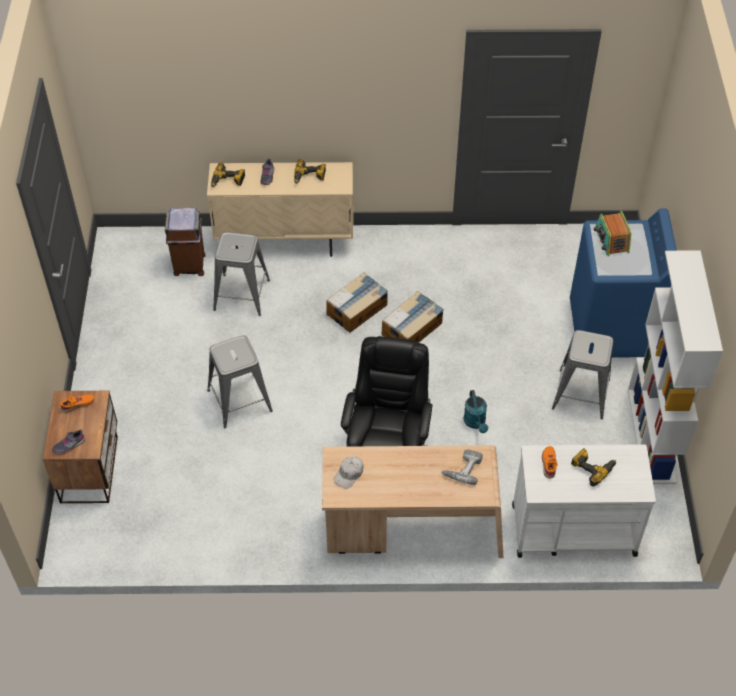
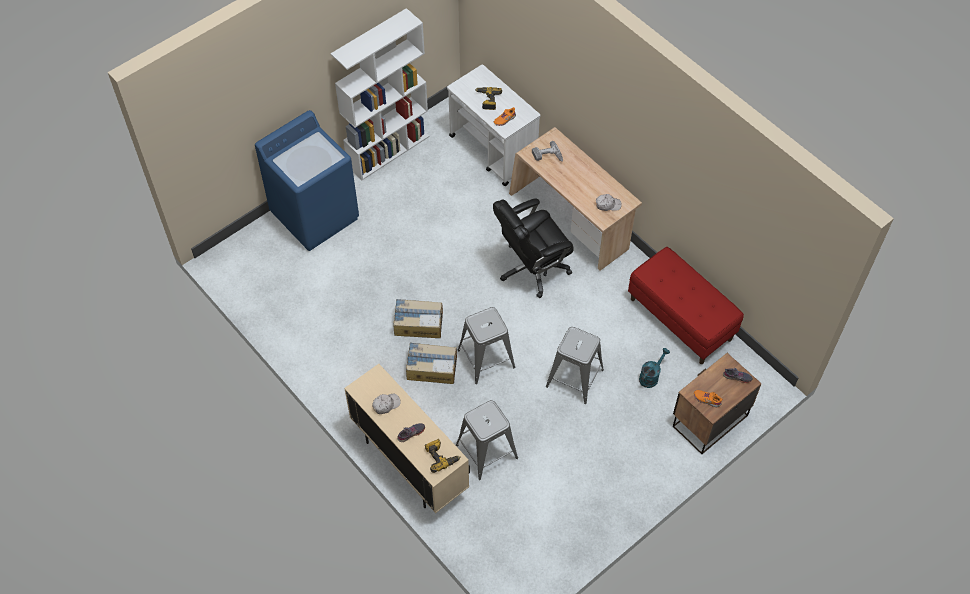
camera: 130 degrees left, 5 degrees up
(189, 265) = (492, 512): brown trash can -> none
(206, 533) = (681, 319): none -> red bench
(309, 176) = (386, 404): power drill -> white cap
(475, 423) = (463, 239): turquoise watering can -> turquoise watering can (651, 376)
(580, 394) = (388, 201): grey stool -> grey stool (486, 359)
(611, 240) = (304, 167): radio -> none

